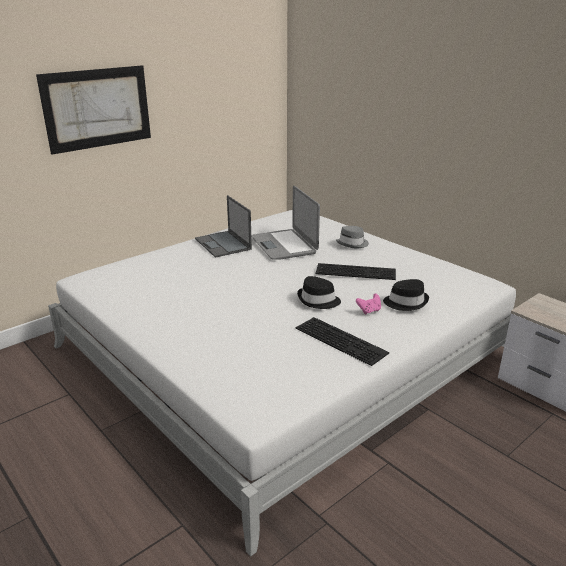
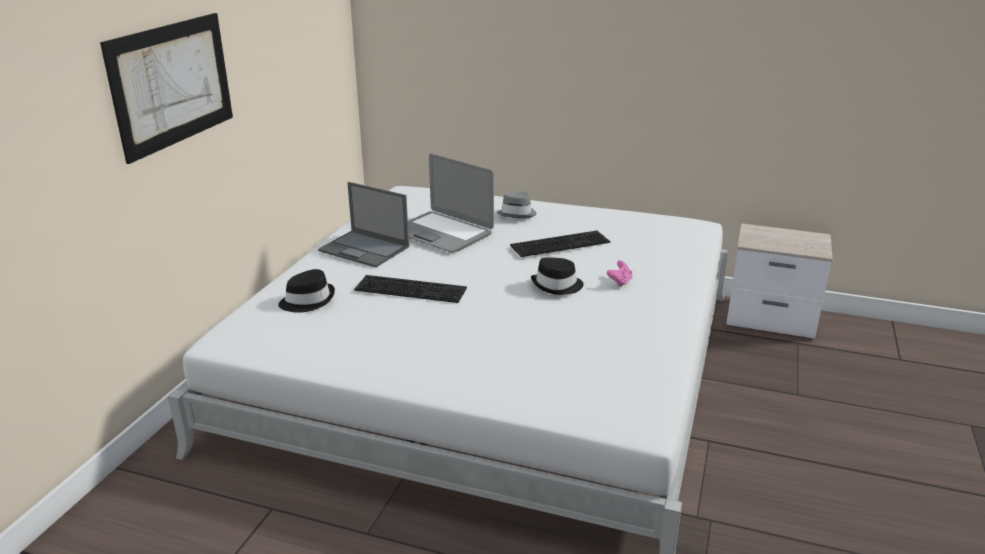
camera: 30 degrees left, 0 degrees up
(342, 340) = (629, 319): keyboard -> keyboard (412, 288)
(406, 302) = (646, 263): black hat -> black hat (308, 300)

